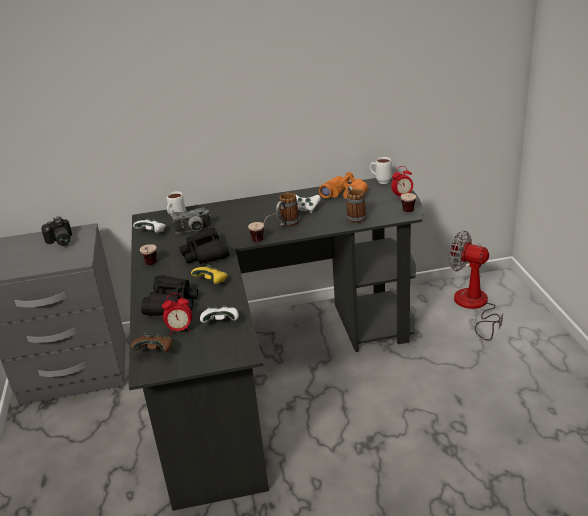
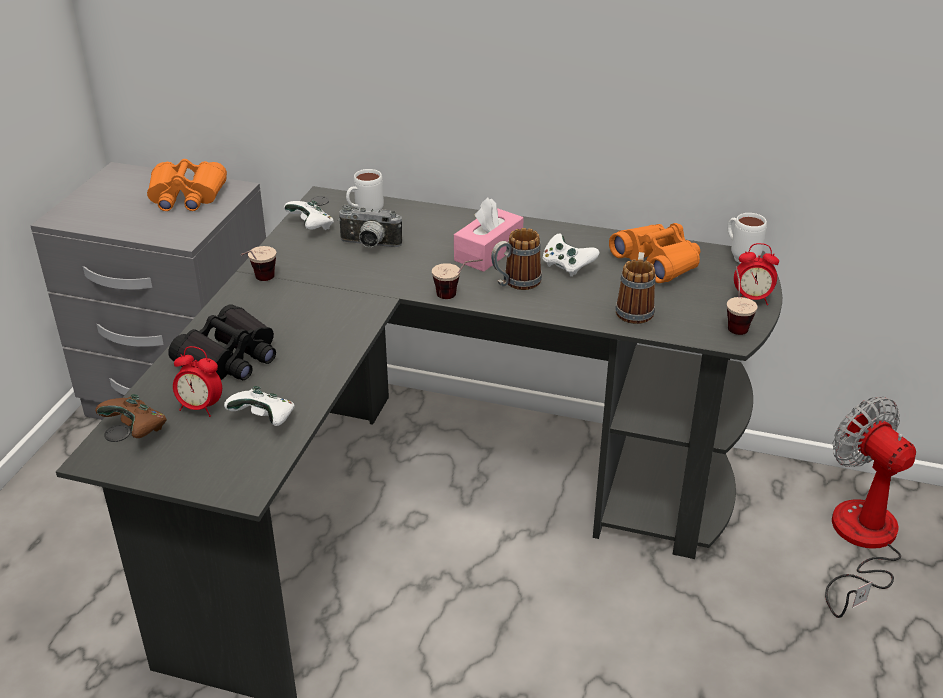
camera: 25 degrees right, 5 degrees up
(59, 241) = (186, 196): camera -> orange binoculars
(205, 254) = (349, 290): black binoculars -> none
(212, 282) = (315, 344): yellow game controller -> none
(259, 215) = (488, 252): none -> pink tissue box

